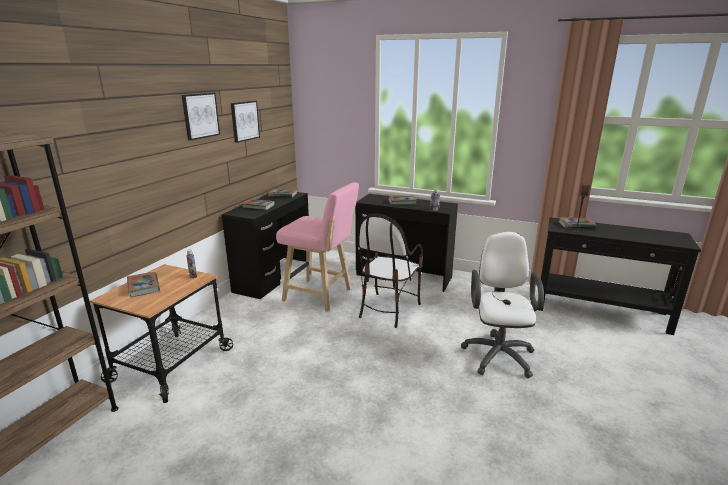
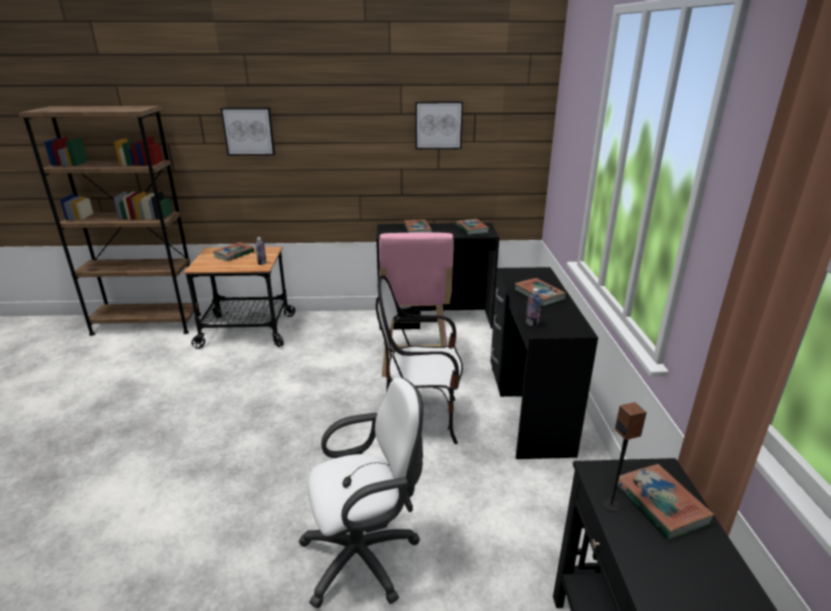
camera: 65 degrees right, 5 degrees up
(200, 115) = (362, 111): picture -> picture (249, 131)

